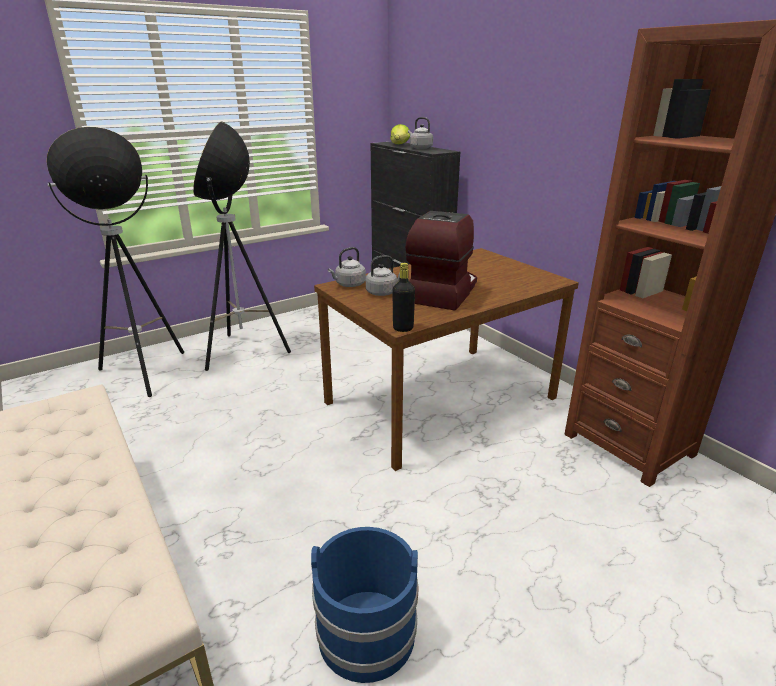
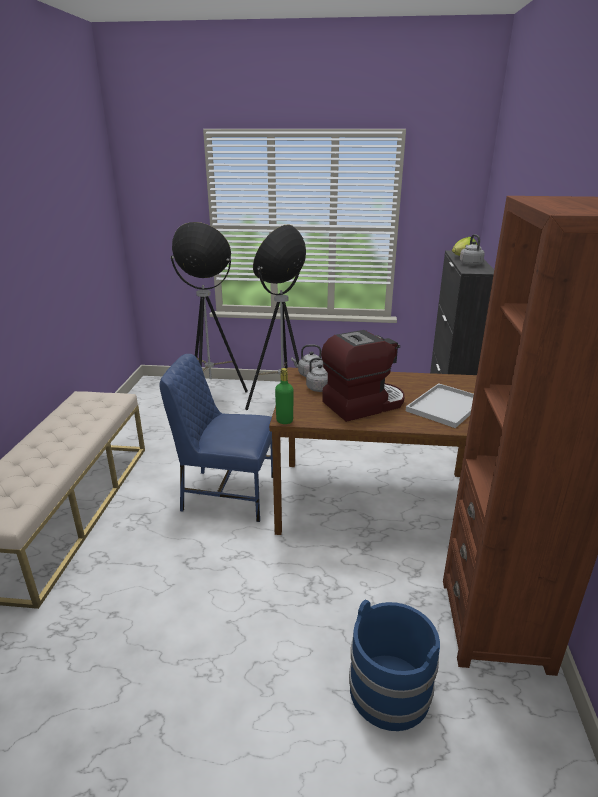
camera: 40 degrees right, 0 degrees up
(296, 459) = (227, 493): none -> blue chair
(367, 633) = (140, 616): blue bucket -> blue bucket (390, 691)
(403, 328) = (284, 421): black bottle -> green bottle
(504, 275) = (446, 407): none -> white tray

